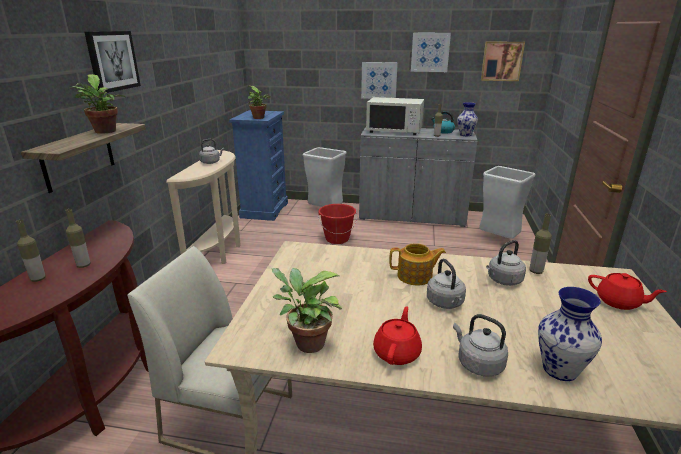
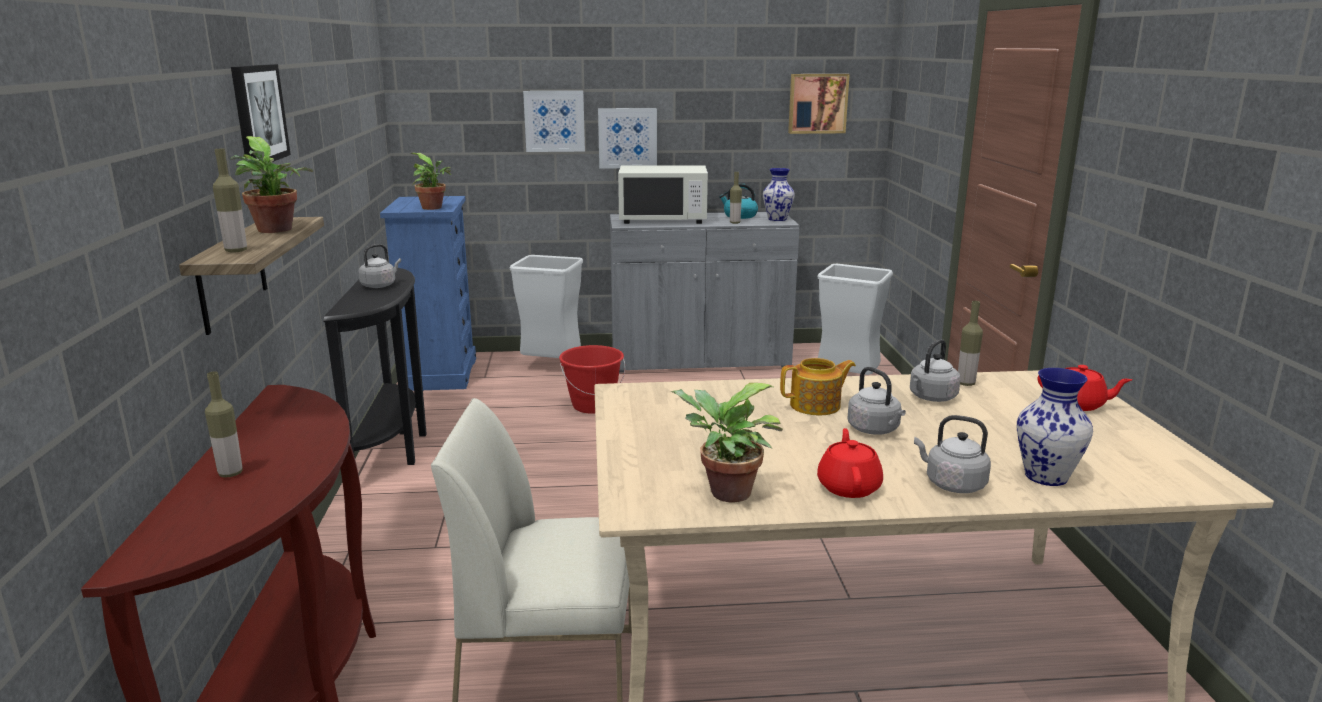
camera: 15 degrees left, 5 degrees down
(83, 265) = (292, 448): bottle -> bottle (236, 251)
(220, 252) = (394, 448): beige console table -> black console table
(430, 52) = (708, 91): picture -> picture (554, 121)

